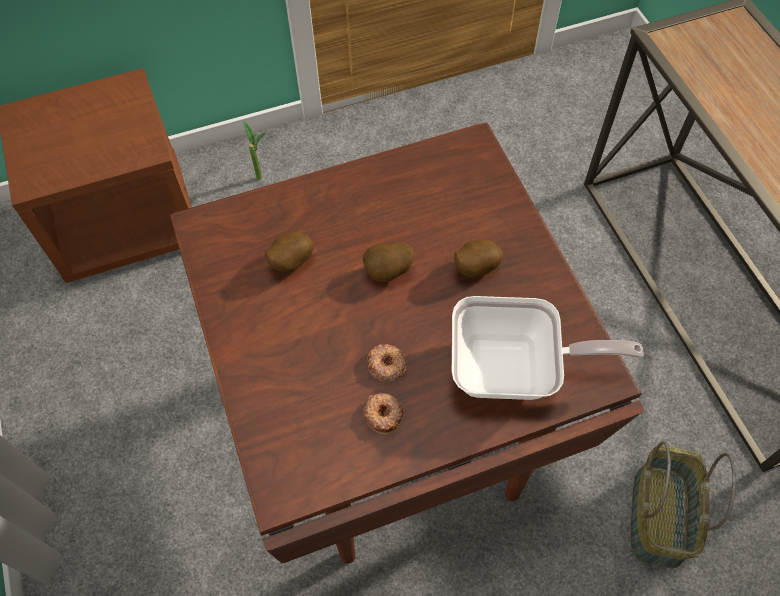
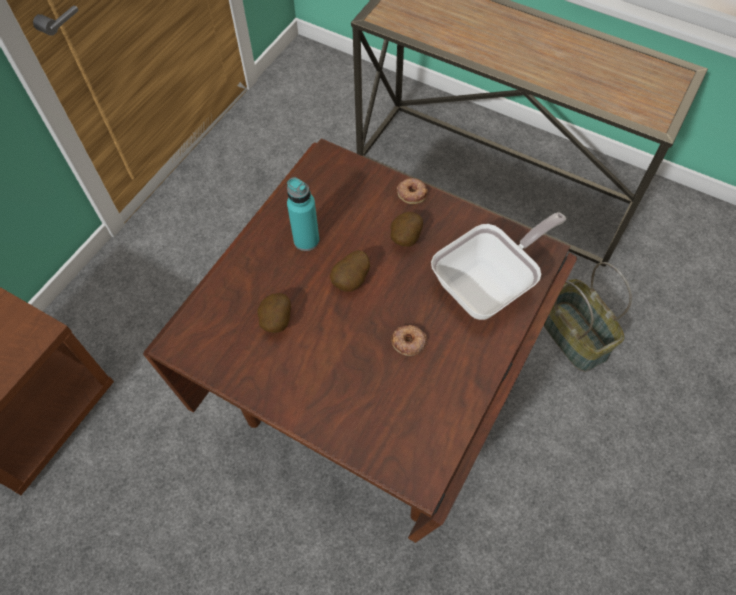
camera: 40 degrees left, 0 degrees up
(264, 180) = (121, 303): potted plant -> none
(383, 208) = (306, 240): none -> turquoise bottle
(383, 414) = (437, 375): donut -> donut (412, 193)

